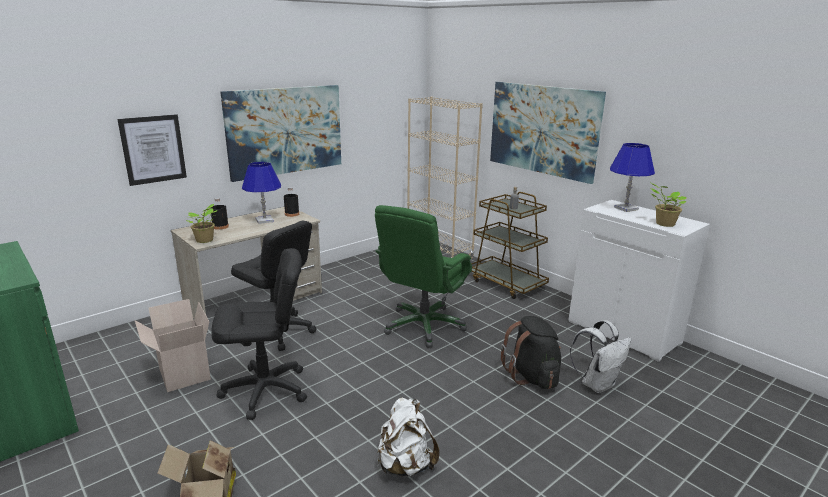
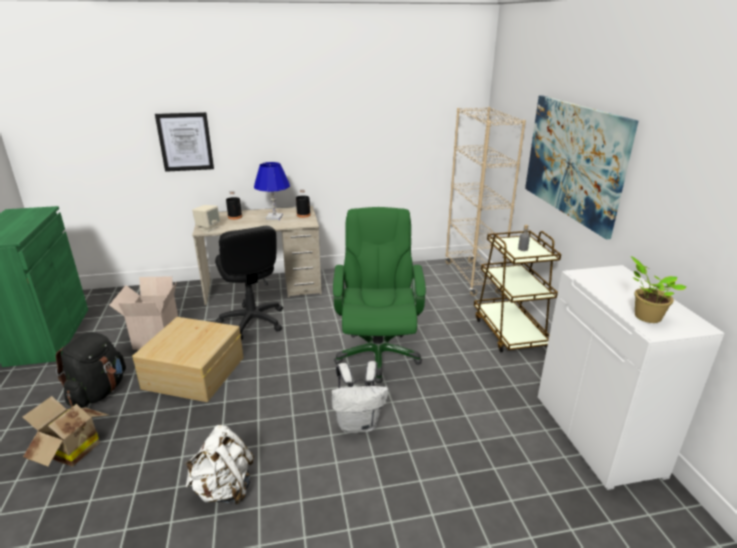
camera: 30 degrees right, 5 degrees up
(205, 240) = (208, 228): potted plant -> beige speaker
(265, 390) = (193, 373): black office chair -> beige storage box
(285, 131) = (313, 134): picture -> none
(423, 326) = (377, 354): green office chair -> green office chair turned 120 degrees clockwise
(532, 376) = (430, 448): black backpack -> black backpack (98, 392)
(597, 384) = (496, 486): white backpack -> white backpack (358, 424)
(625, 208) = (623, 281): blue table lamp -> none

